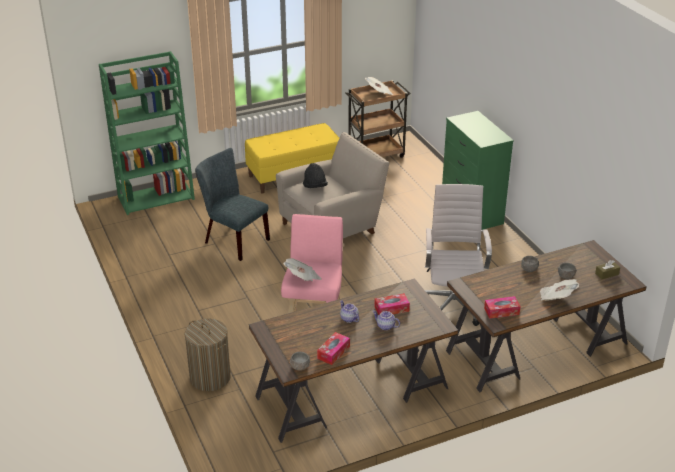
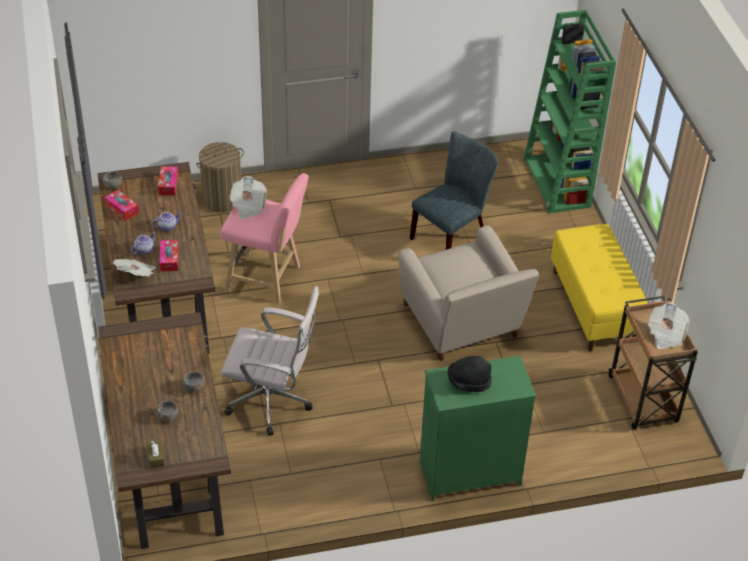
camera: 100 degrees right, 10 degrees up
(315, 186) = (462, 261): black hat -> black hat (468, 382)
(501, 311) = (129, 342): tissue box -> tissue box (168, 185)
(556, 297) = (132, 395): newspaper -> newspaper (136, 275)

